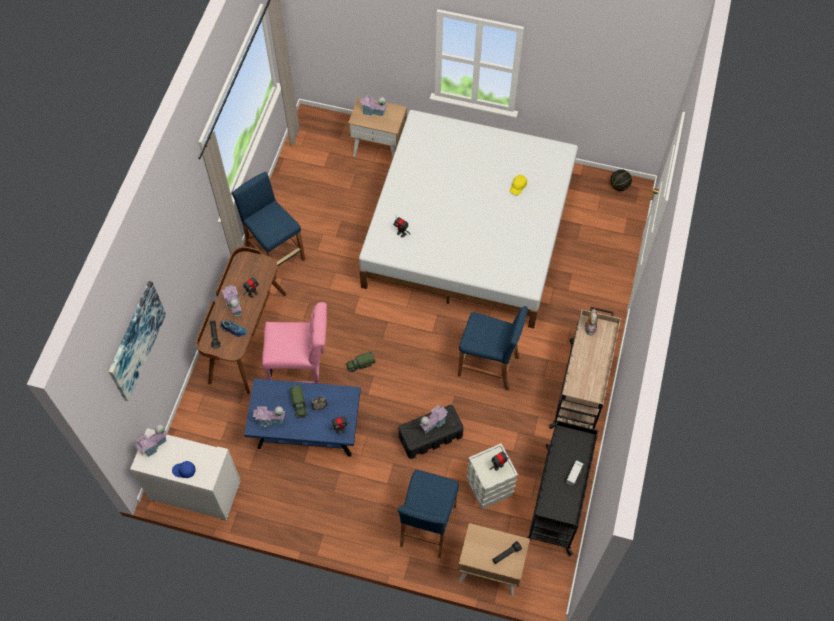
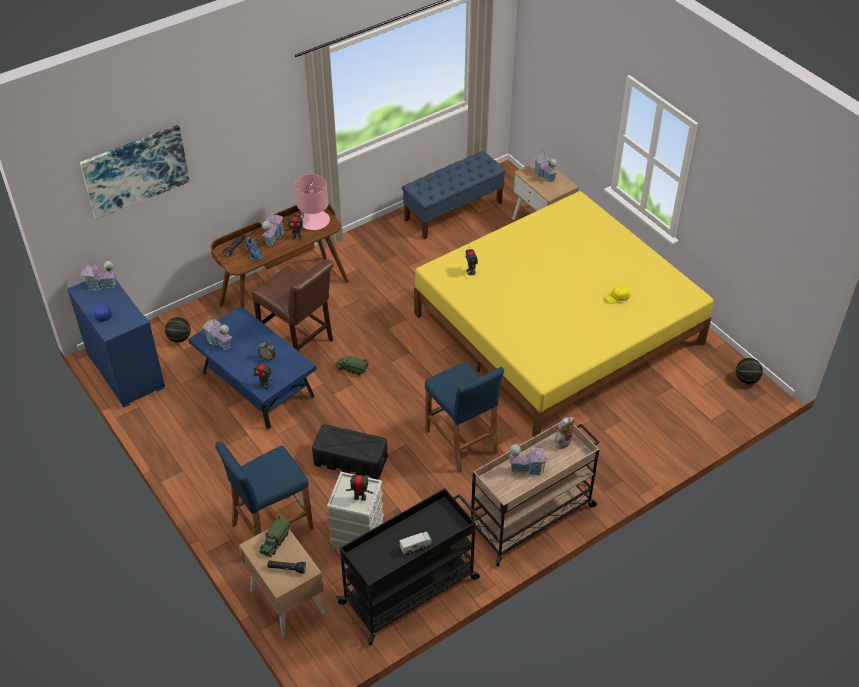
camera: 40 degrees right, 15 degrees down
(195, 491) = (125, 371): white dresser -> blue dresser
(207, 433) = (179, 338): none -> basketball
(250, 269) = (314, 220): none -> pink table lamp
(275, 253) = (371, 249): blue stool -> none
(299, 404) = (253, 346): toy truck -> toy truck (275, 541)
(301, 371) = (299, 342): pink chair -> brown chair
(304, 178) = (453, 211): none -> blue bench
(433, 423) = (354, 441): toy house -> toy house (527, 468)
(469, 230) = (558, 329): white bed -> yellow bed

